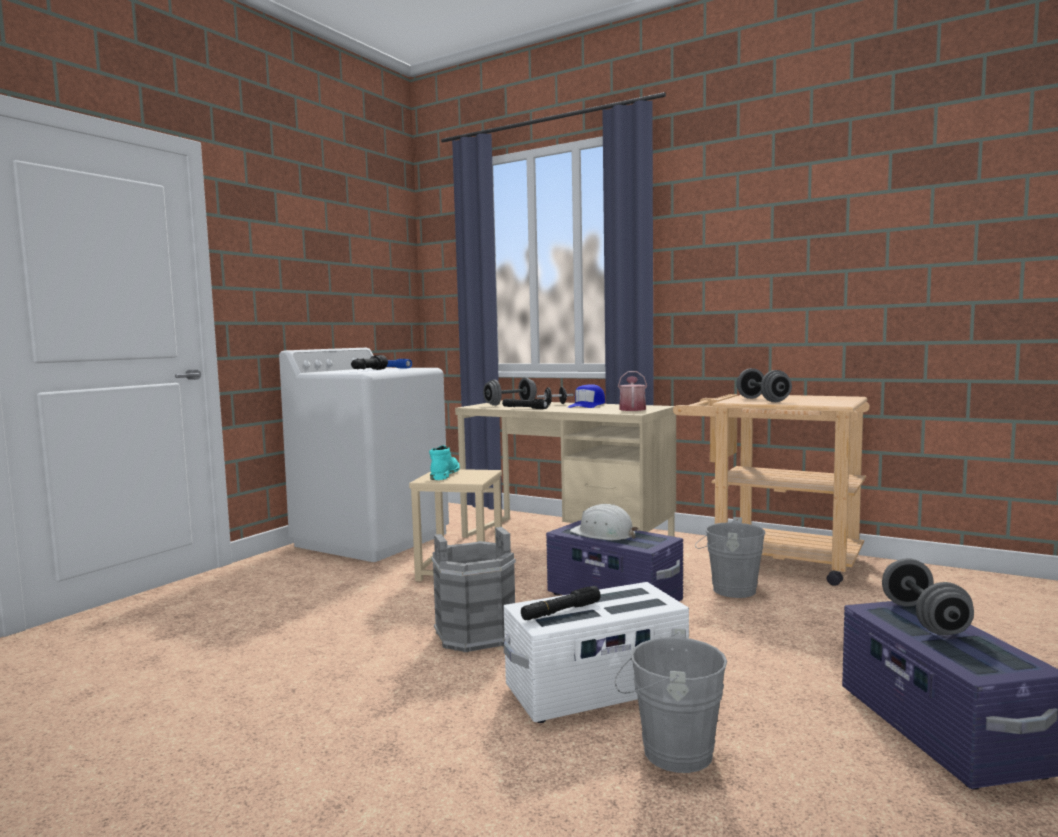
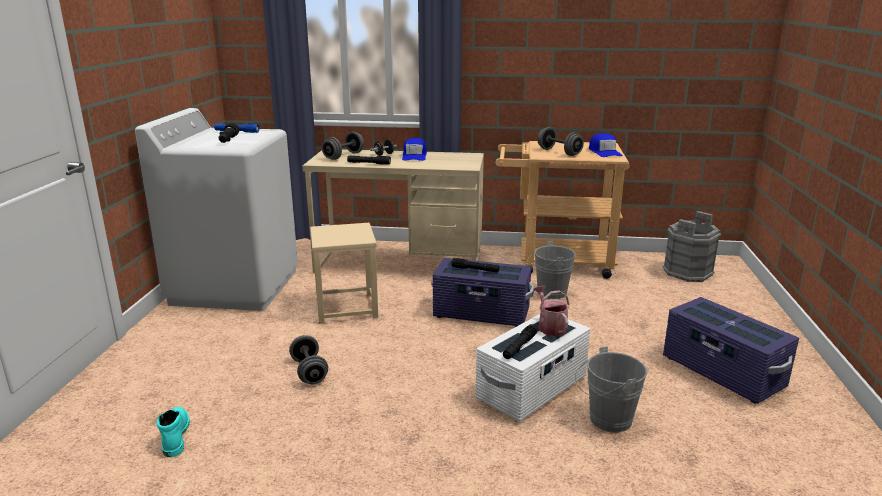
camera: 25 degrees left, 15 degrees up
(444, 475) = (330, 234): turquoise boot -> turquoise boot (174, 436)
(475, 634) = (413, 363): grey bucket -> grey bucket (687, 272)
(603, 534) = (475, 270): white hard hat -> black flashlight
(632, 409) = (458, 160): watering can -> watering can (550, 326)
(829, 401) = (604, 152): none -> blue cap
(924, 619) = (714, 312): grey dumbbell -> grey dumbbell (309, 371)

